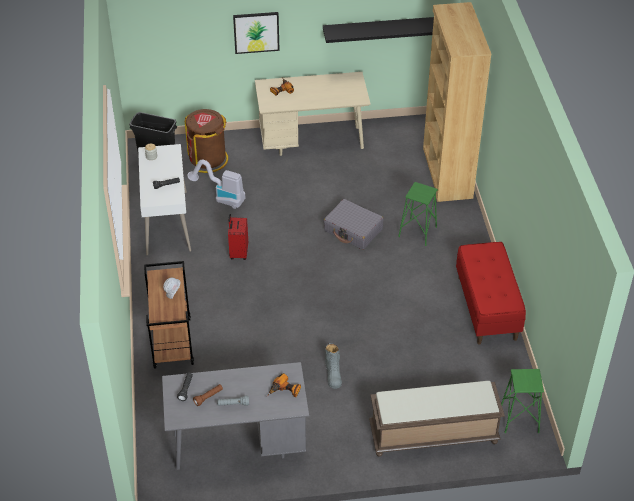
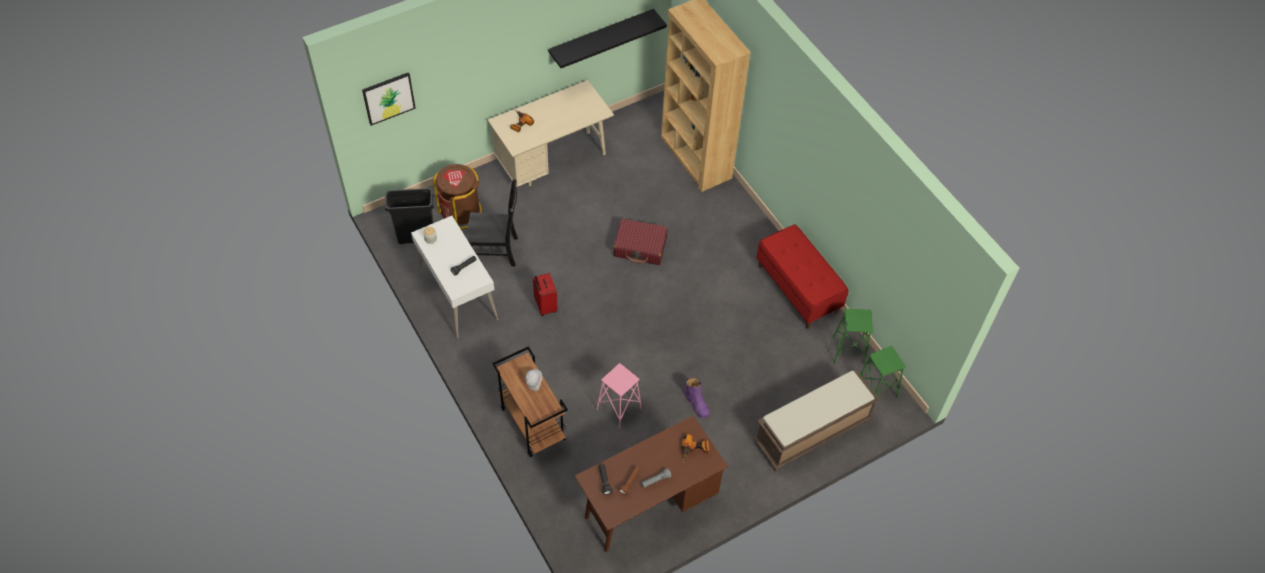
camera: 25 degrees left, 10 degrees up
(220, 197) = (496, 251): vacuum cleaner -> black chair
(238, 445) = (648, 506): grey desk -> brown desk
(256, 32) = (485, 75): picture -> picture (388, 98)
(257, 355) = (618, 408): none -> pink stool
(333, 374) = (696, 403): grey boot -> purple boot
(353, 230) = (640, 247): grey suitcase -> red suitcase
(417, 232) = (699, 230): green stool -> green stool (848, 351)

